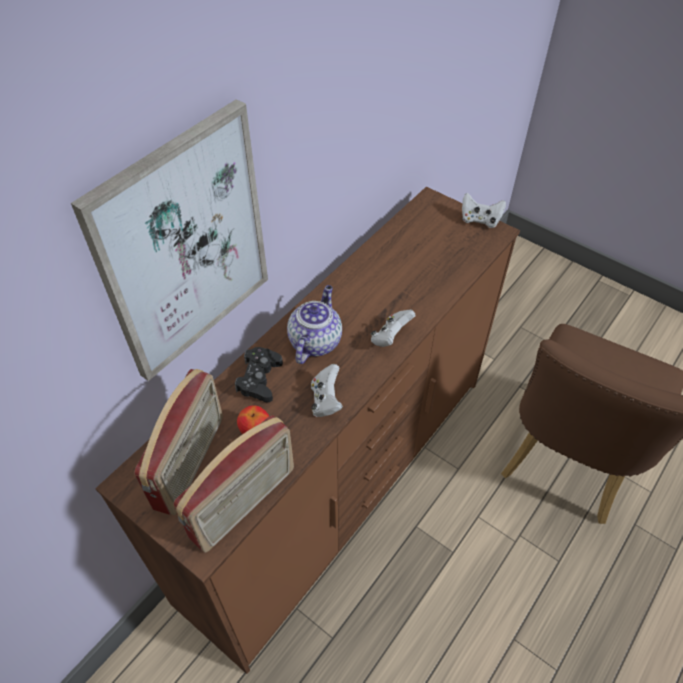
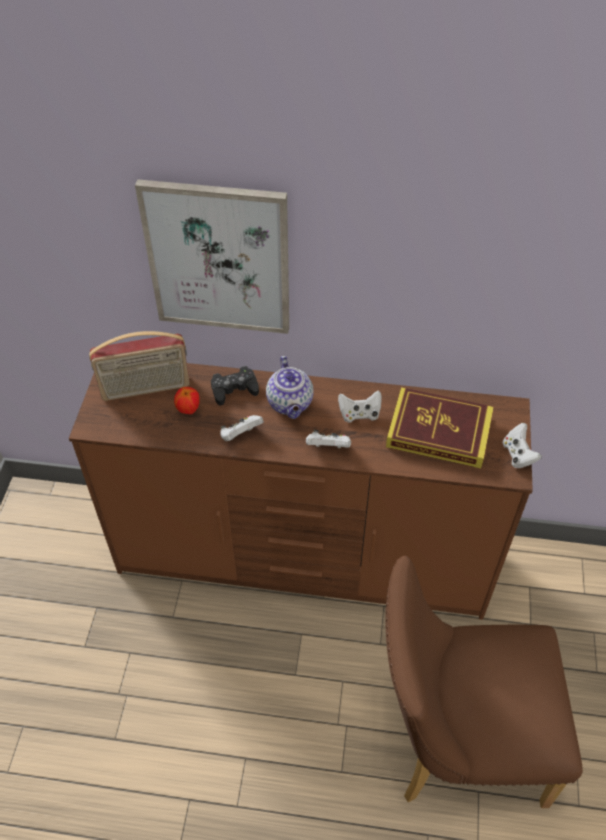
camera: 60 degrees right, 0 degrees up
(245, 504) = (131, 431): radio -> none
(315, 341) = (290, 404): teapot -> teapot turned 90 degrees clockwise
(366, 296) = (359, 414): none -> white game controller
(424, 254) = (439, 431): none -> book

